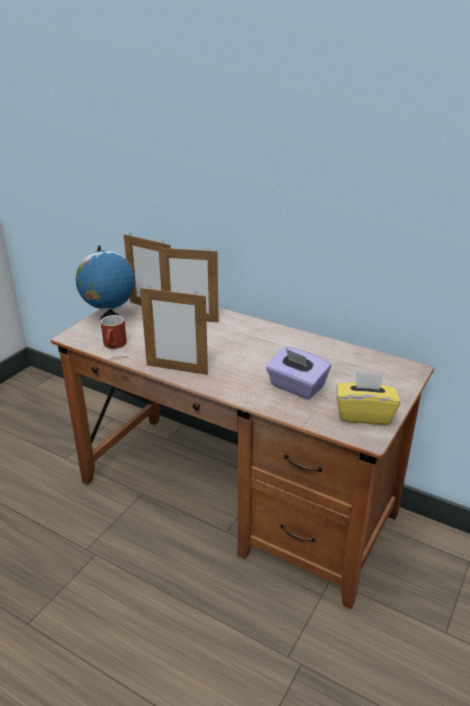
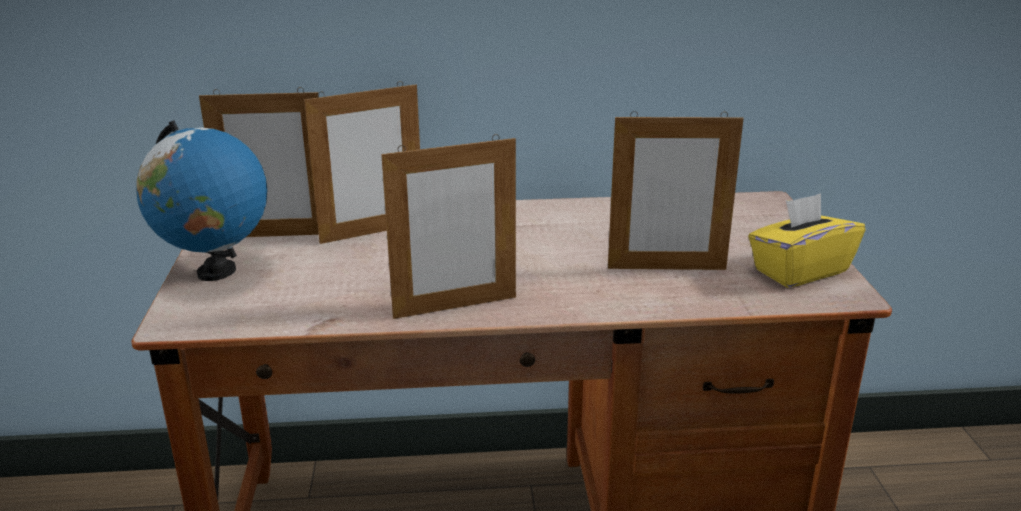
camera: 35 degrees left, 5 degrees down
(114, 345) = (287, 309): red mug -> none
(296, 387) = (666, 268): purple tissue box -> picture frame

